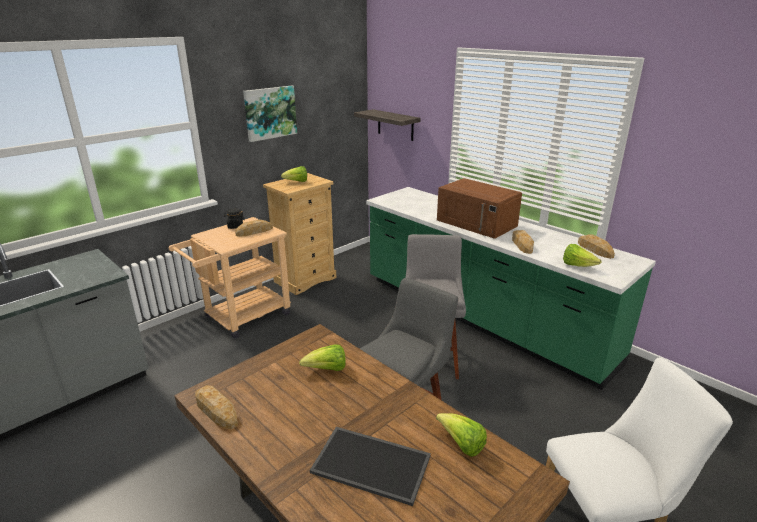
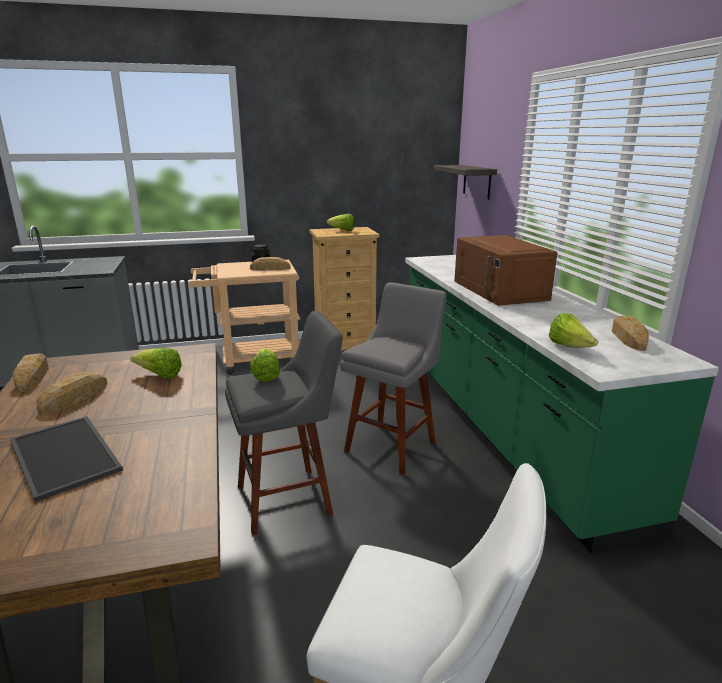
camera: 30 degrees right, 5 degrees down
(270, 113) = (326, 154): picture -> none
(461, 444) = (167, 473): lettuce -> lettuce (265, 375)
(522, 244) = (525, 316): bread -> bread (74, 398)

